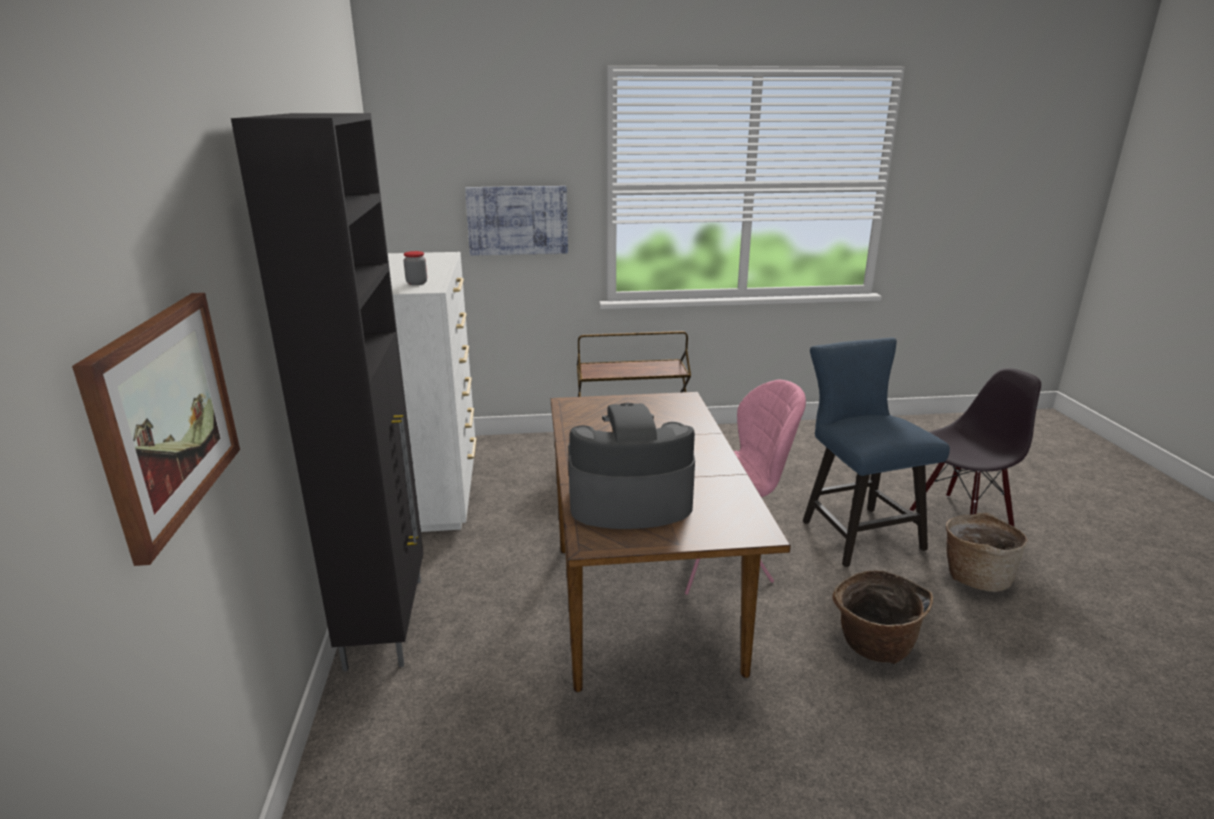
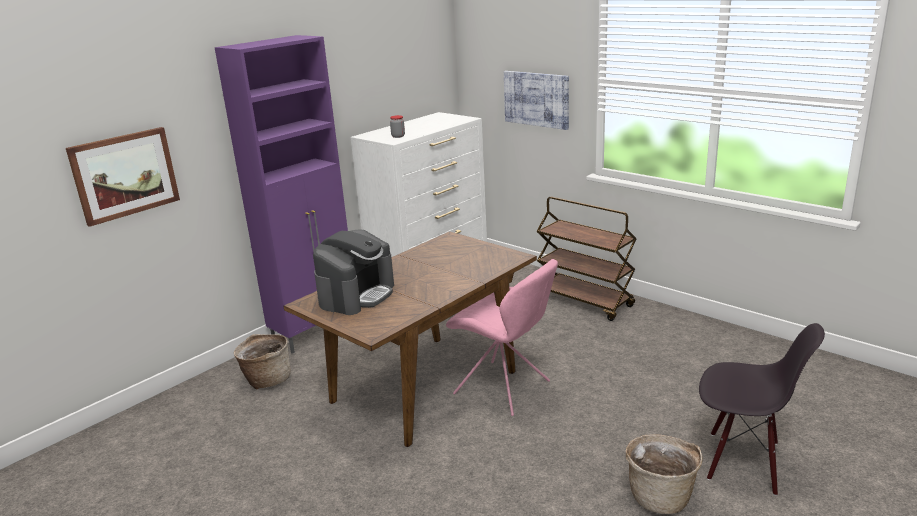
camera: 50 degrees right, 0 degrees up
(386, 620) = (316, 332): black cabinet -> purple cabinet
(629, 501) = (357, 295): coffee machine -> coffee machine turned 75 degrees clockwise
(855, 531) = (633, 422): blue chair -> none
(872, 646) = (499, 479): basket -> basket (267, 379)

